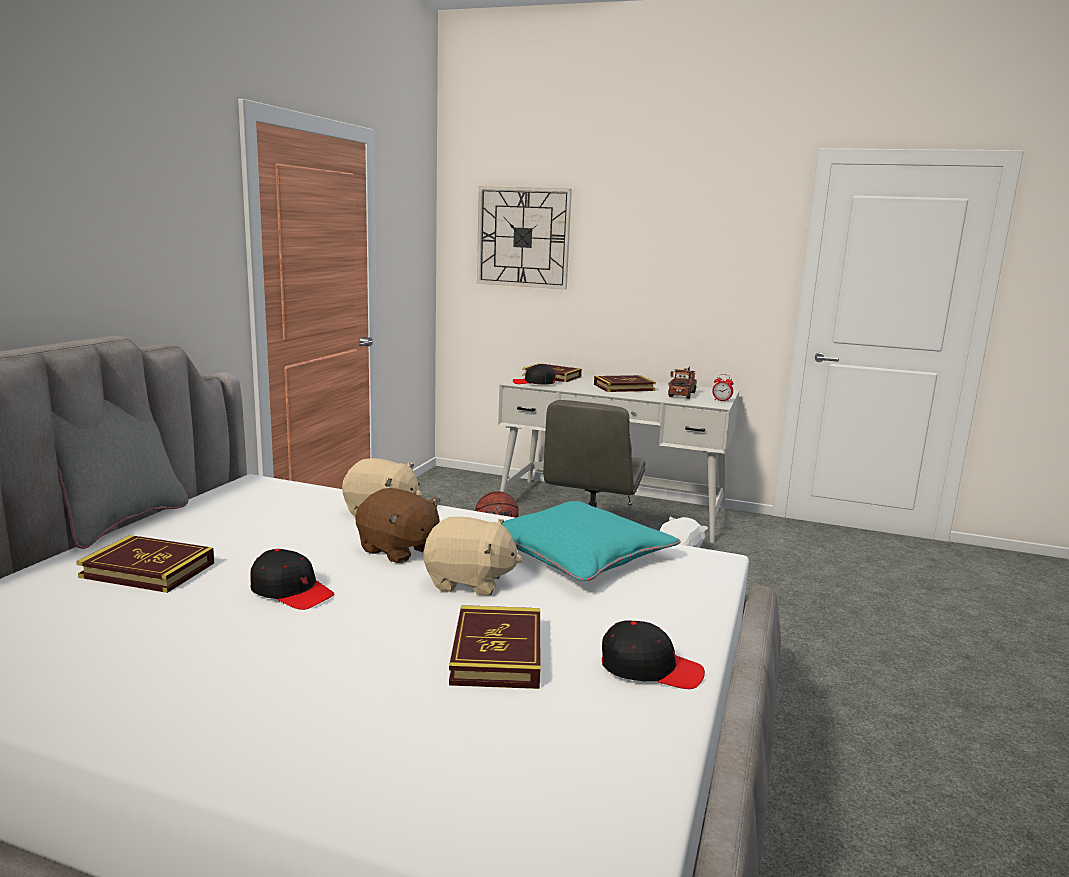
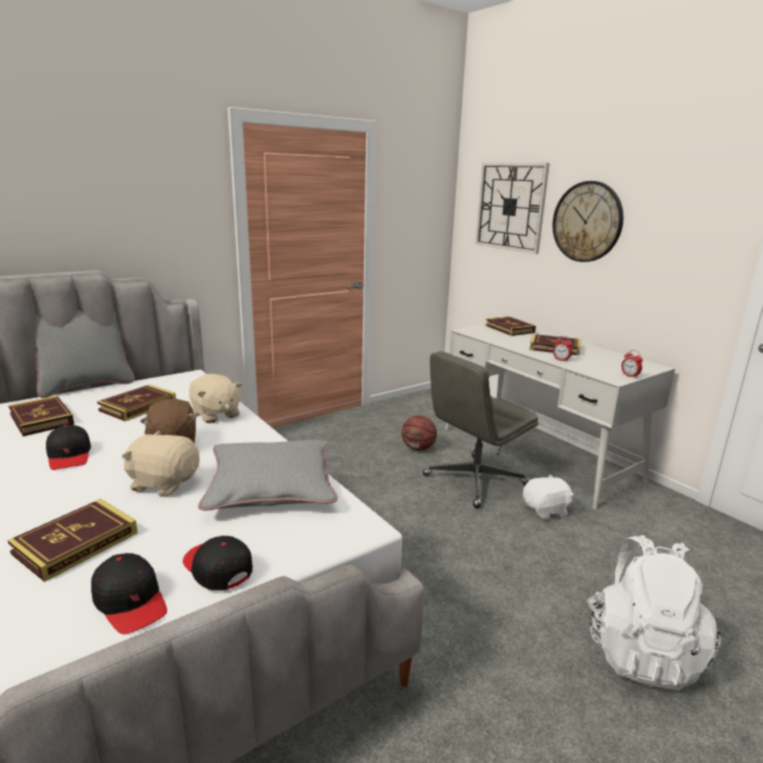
camera: 35 degrees right, 5 degrees up
(259, 526) = (138, 406): none -> book
(469, 582) = (164, 483): beige plush toy -> beige plush toy turned 150 degrees clockwise
(534, 383) = (481, 333): black cap -> black cap (217, 568)
(577, 553) = (271, 485): turquoise pillow -> grey pillow
(625, 251) = (587, 222): none -> wall clock
(649, 396) = (561, 360): none -> alarm clock
(683, 394) = (601, 363): toy truck -> none
(860, 630) = (641, 651): none -> white backpack

